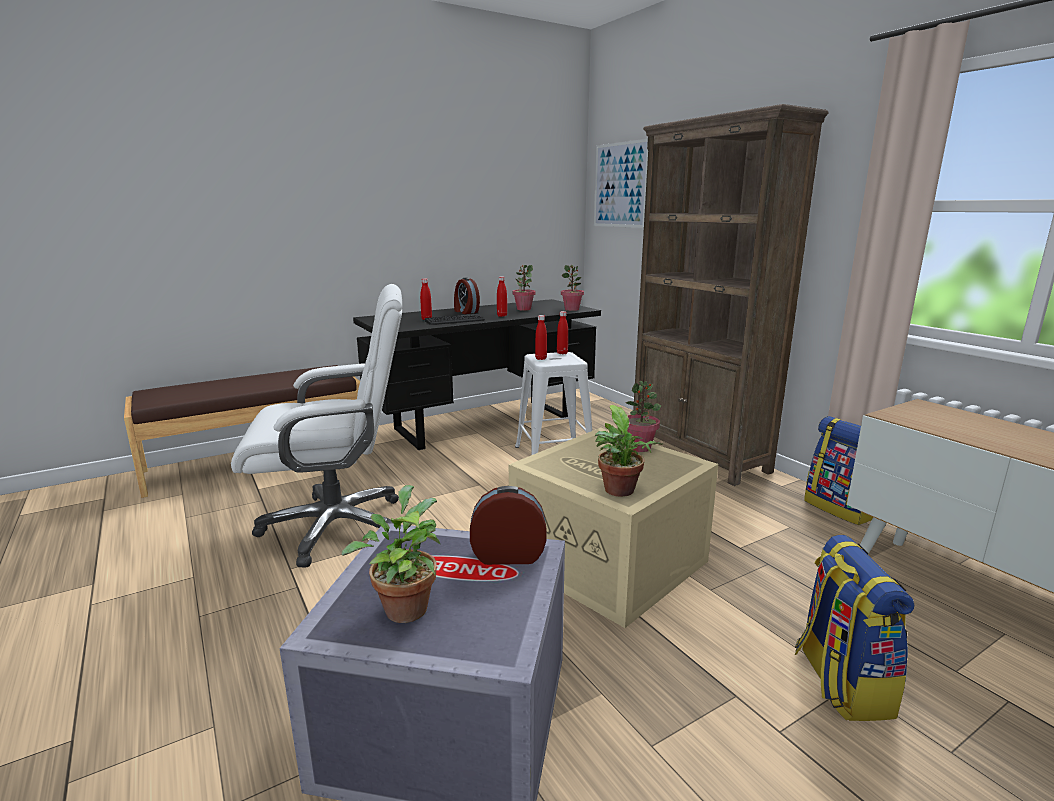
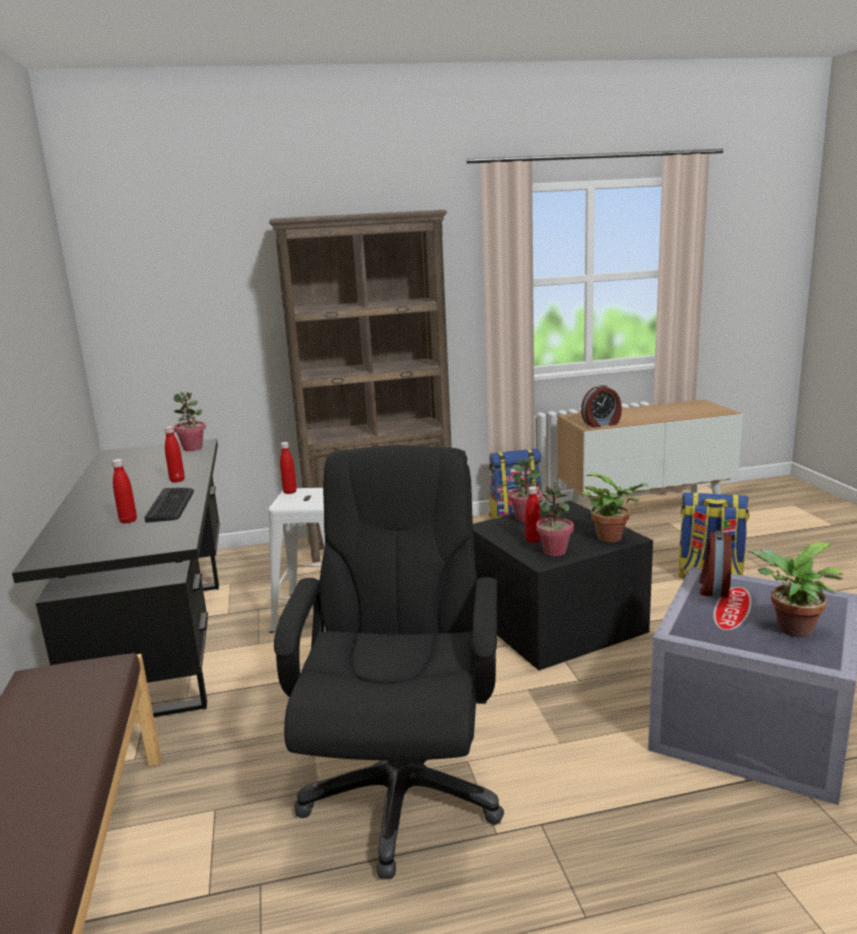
camera: 70 degrees left, 0 degrees up
(337, 526) = (402, 791): white office chair -> black office chair
(465, 312) = (111, 497): alarm clock -> alarm clock (601, 424)
(523, 309) = (149, 468): potted plant -> potted plant (554, 551)
(541, 358) = (301, 503): red bottle -> red bottle (533, 540)
(612, 561) = (556, 620): beige storage box -> black storage box
(620, 185) = (152, 282): picture -> none

